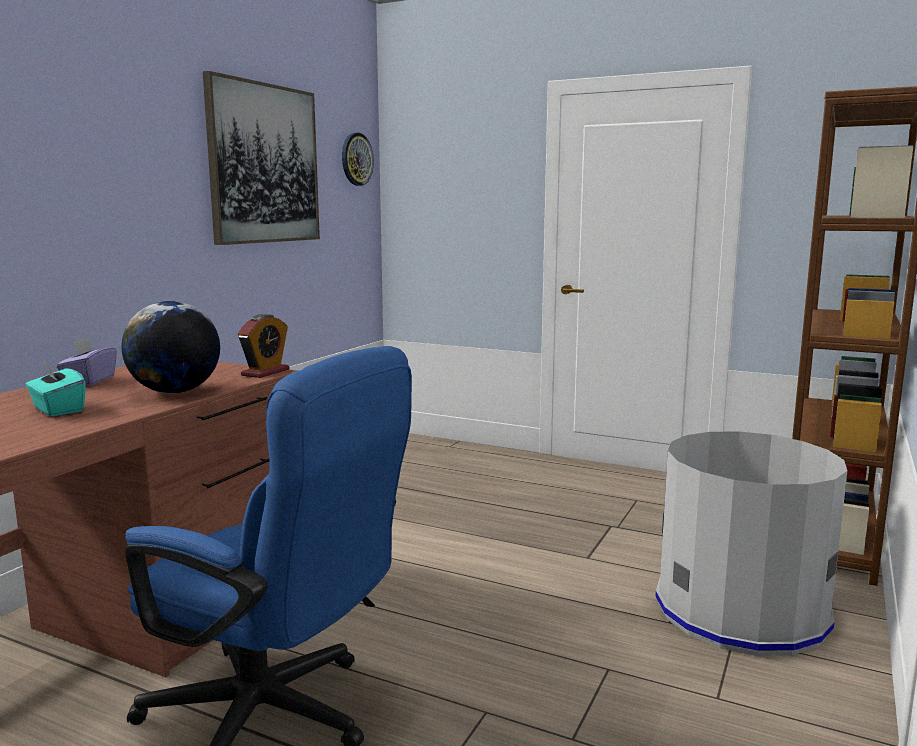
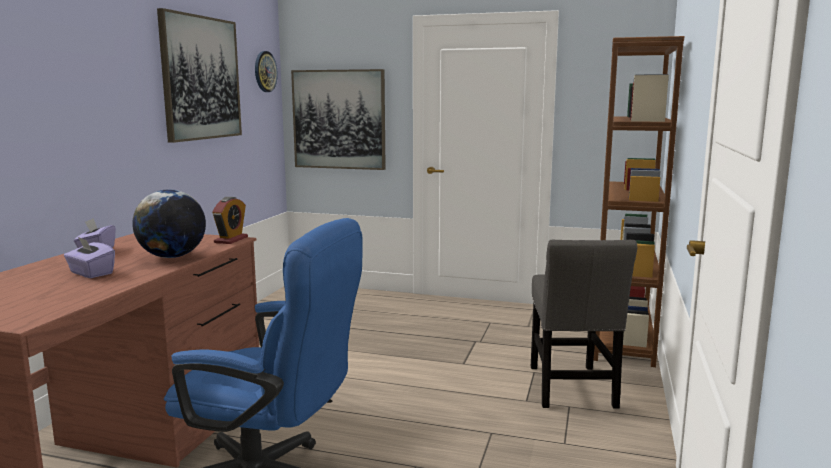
camera: 10 degrees left, 0 degrees up
(57, 410) = (91, 273): turquoise tissue box -> purple tissue box
(450, 221) = (339, 119): none -> picture
(740, 610) = (571, 389): grey trash can -> grey chair

